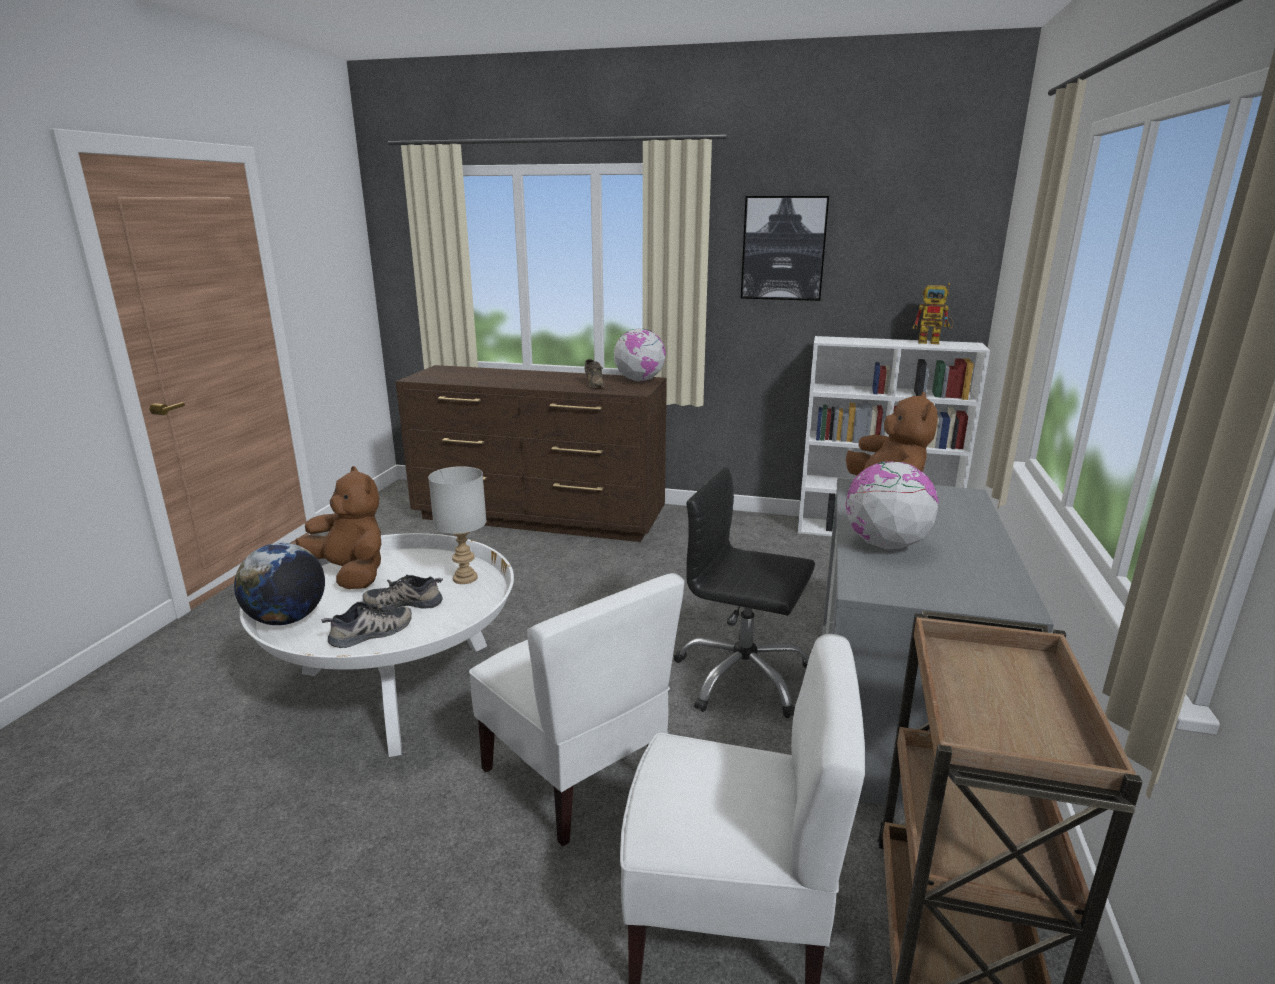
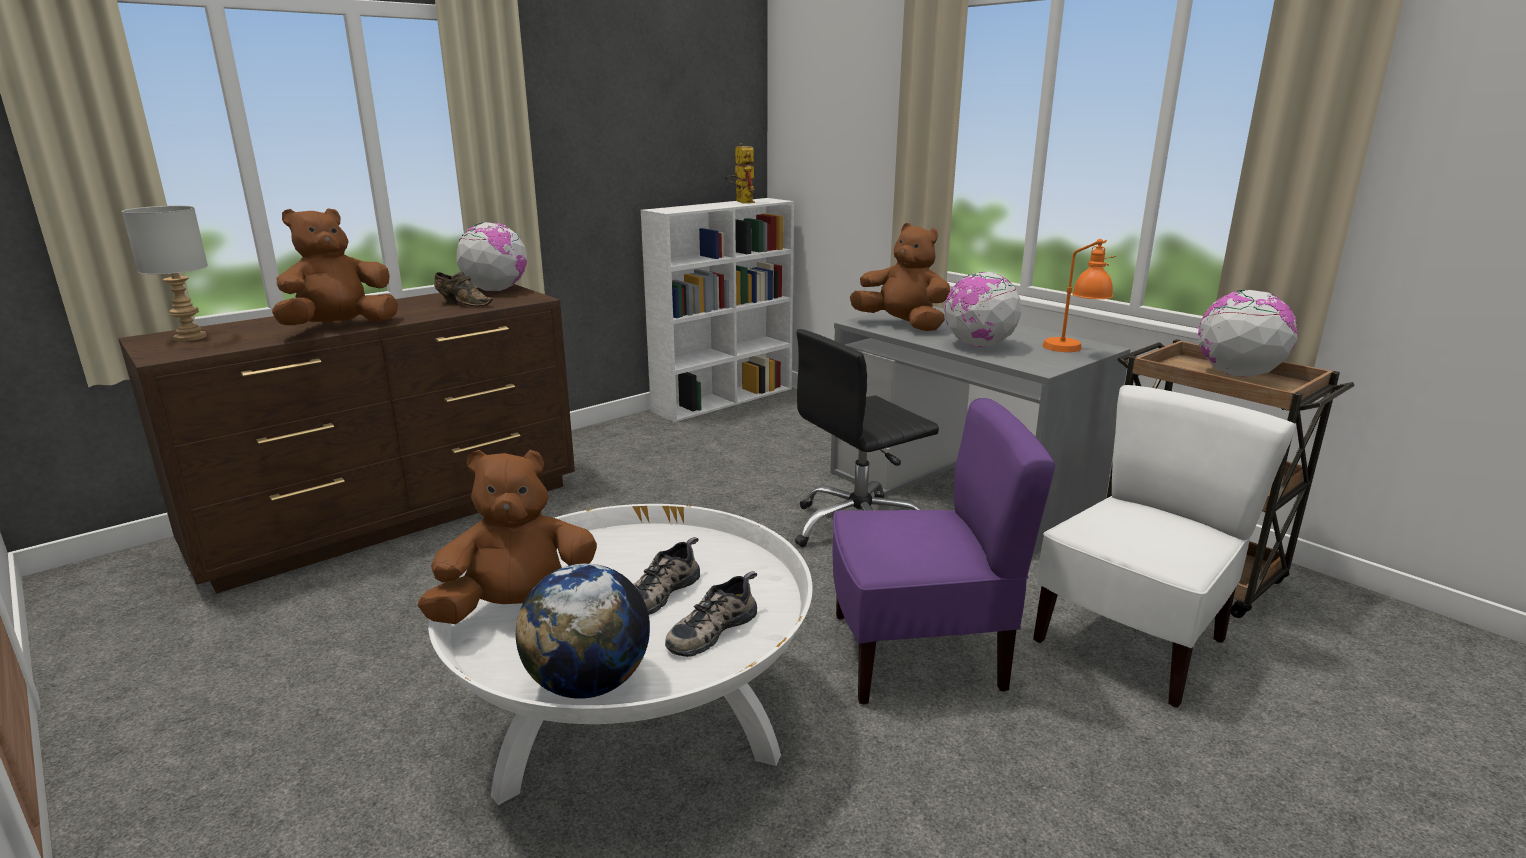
camera: 55 degrees left, 0 degrees up
(371, 633) = (711, 628): shoe -> shoe turned 135 degrees counterclockwise
(465, 578) = (651, 544): grey table lamp -> grey table lamp (189, 338)
(506, 382) = (340, 327): none -> brown plush toy
(575, 777) = (918, 654): white chair -> purple chair
(783, 248) = (596, 115): picture -> none
(934, 342) = (741, 201): toy robot -> toy robot turned 75 degrees counterclockwise
(965, 593) = (1073, 351): none -> orange table lamp
(1031, 705) = (1237, 374): none -> globe

